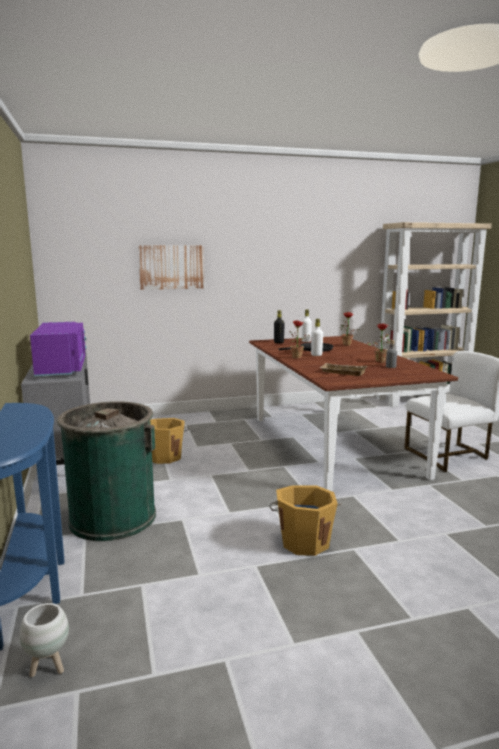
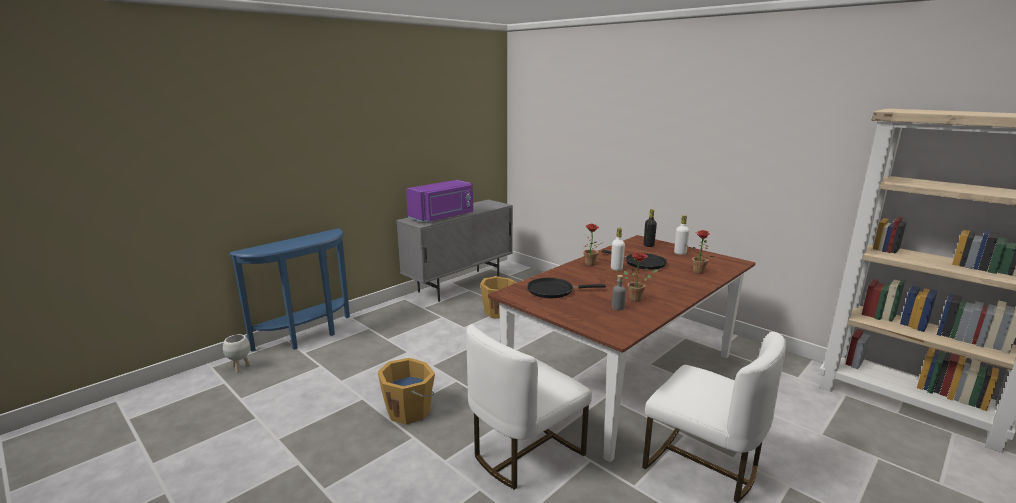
camera: 60 degrees right, 5 degrees up
(113, 517) = (392, 329): green trash can -> none
(171, 267) = (599, 144): picture -> none
(342, 372) = (553, 291): beige tray -> black frying pan
(406, 504) = (525, 452): none -> white chair

